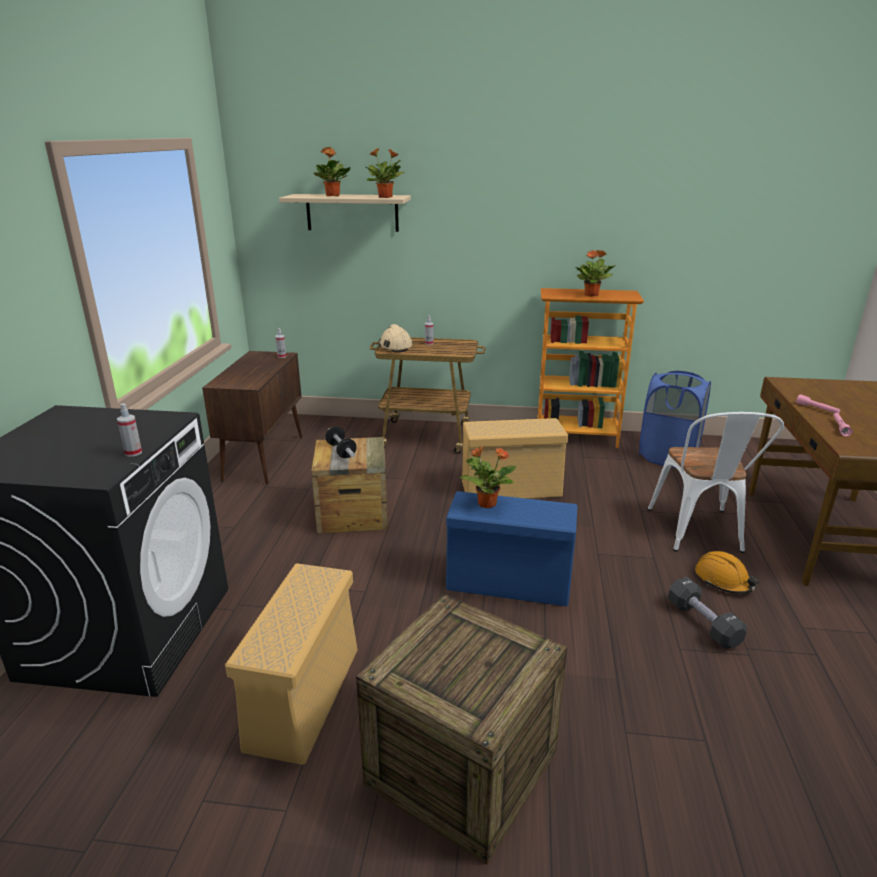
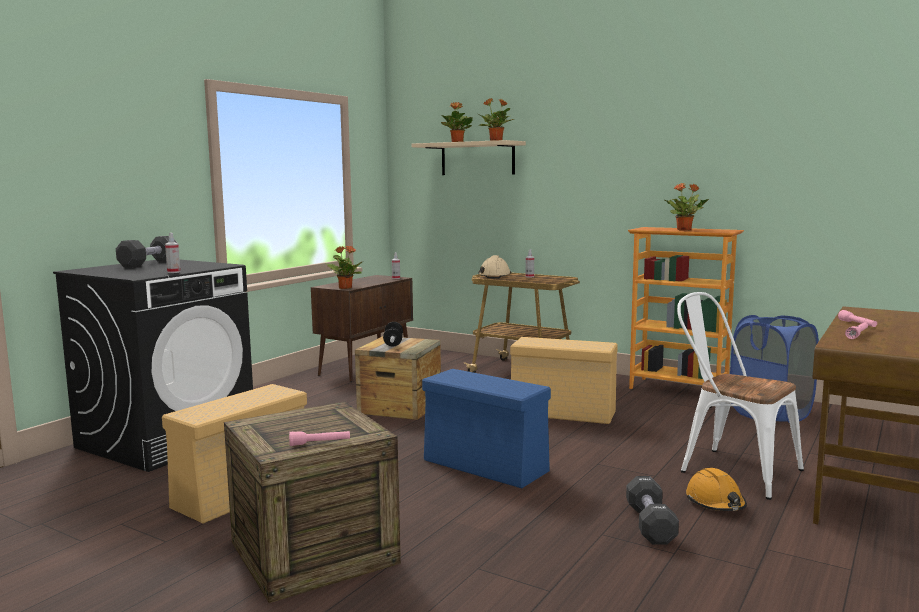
camera: 25 degrees right, 15 degrees down
(55, 428) = (149, 263): none -> black dumbbell
(486, 503) = (466, 376): potted plant -> potted plant (345, 288)
(509, 687) = (320, 443): none -> pink flashlight
(699, 534) = (731, 469): white chair -> white chair turned 105 degrees clockwise

